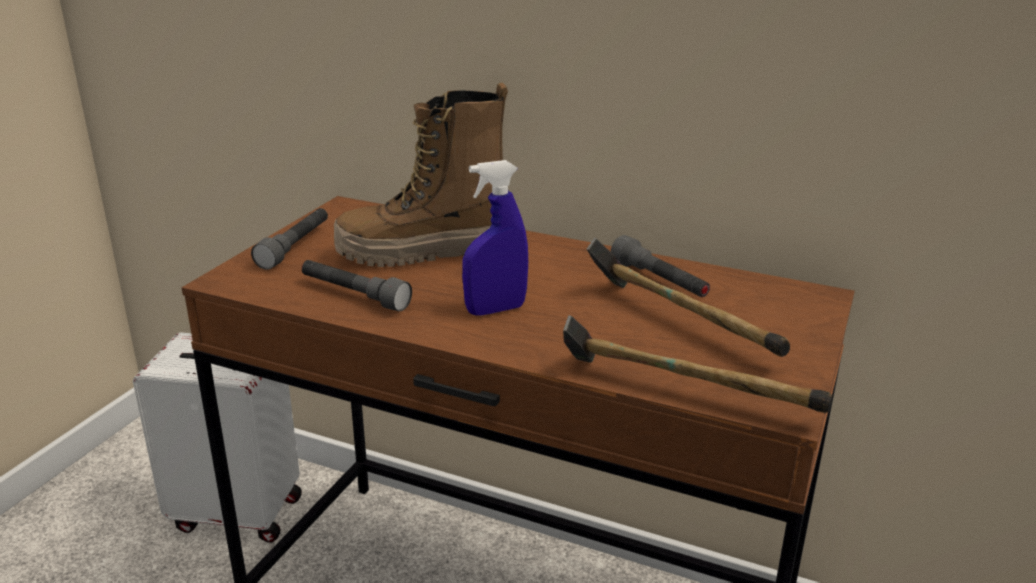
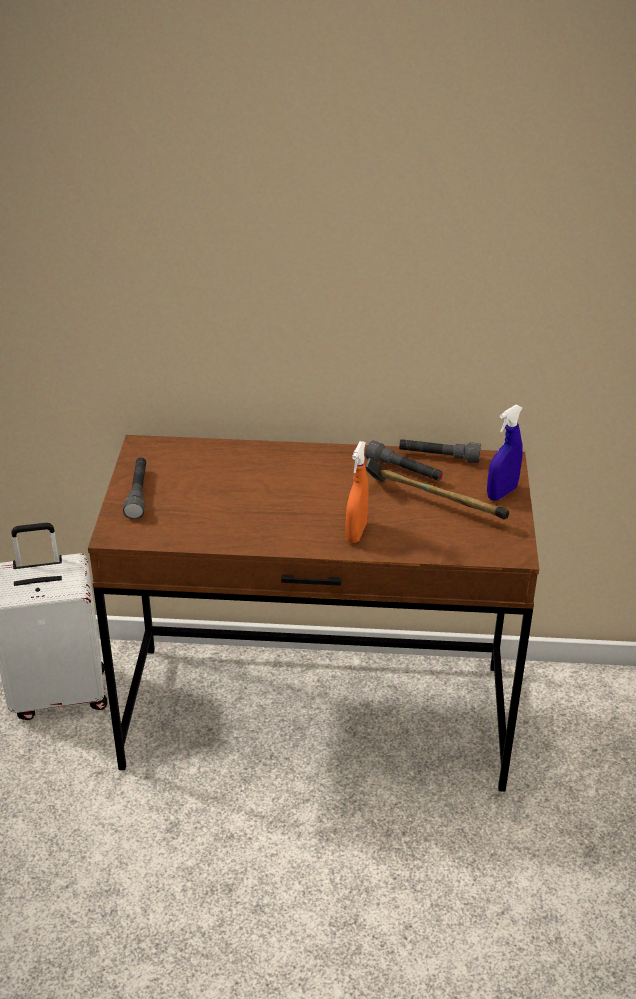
camera: 20 degrees left, 10 degrees up
(354, 295) = (214, 527): grey flashlight -> grey flashlight (438, 457)
(424, 254) = (234, 480): boot -> none
(495, 310) = (314, 518): blue spray bottle -> blue spray bottle (501, 493)
(543, 336) = (356, 533): none -> orange spray bottle
(680, 394) = (456, 556): hammer -> none

